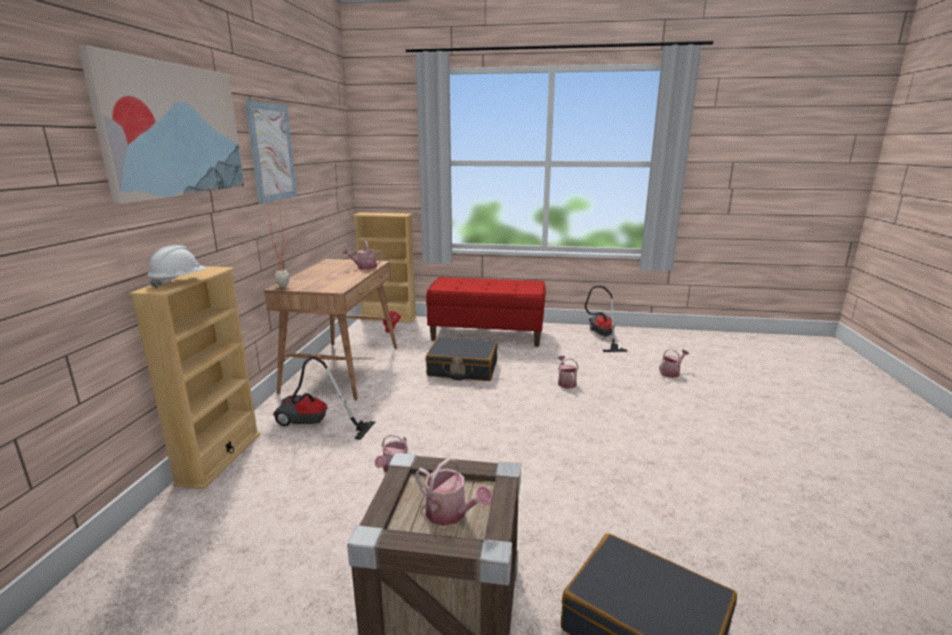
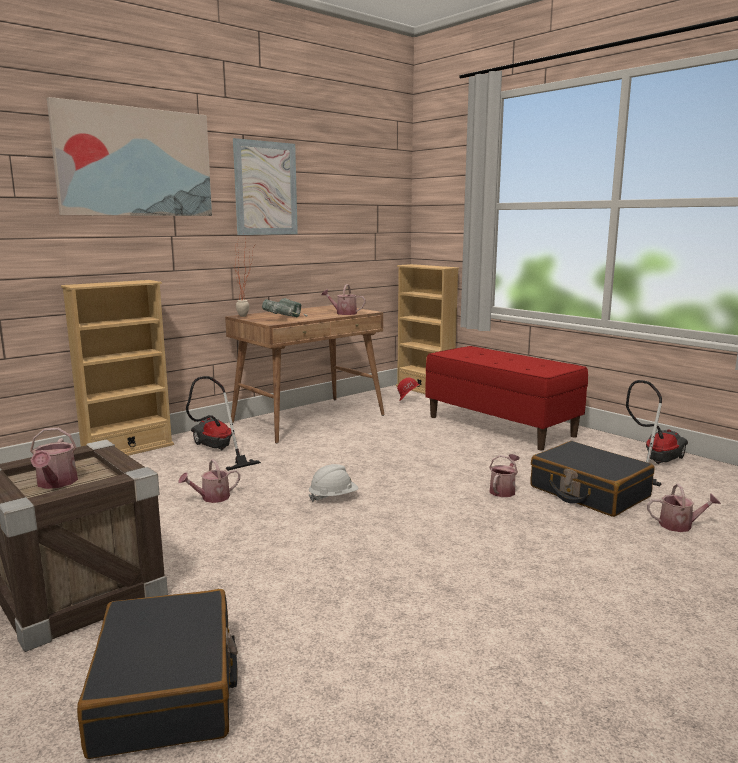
camera: 40 degrees right, 5 degrees down
(179, 282) = (100, 284): white hard hat -> white hard hat (333, 497)
(338, 283) = (287, 319): none -> power drill
(462, 369) = (413, 447): black suitcase -> black suitcase (588, 492)

